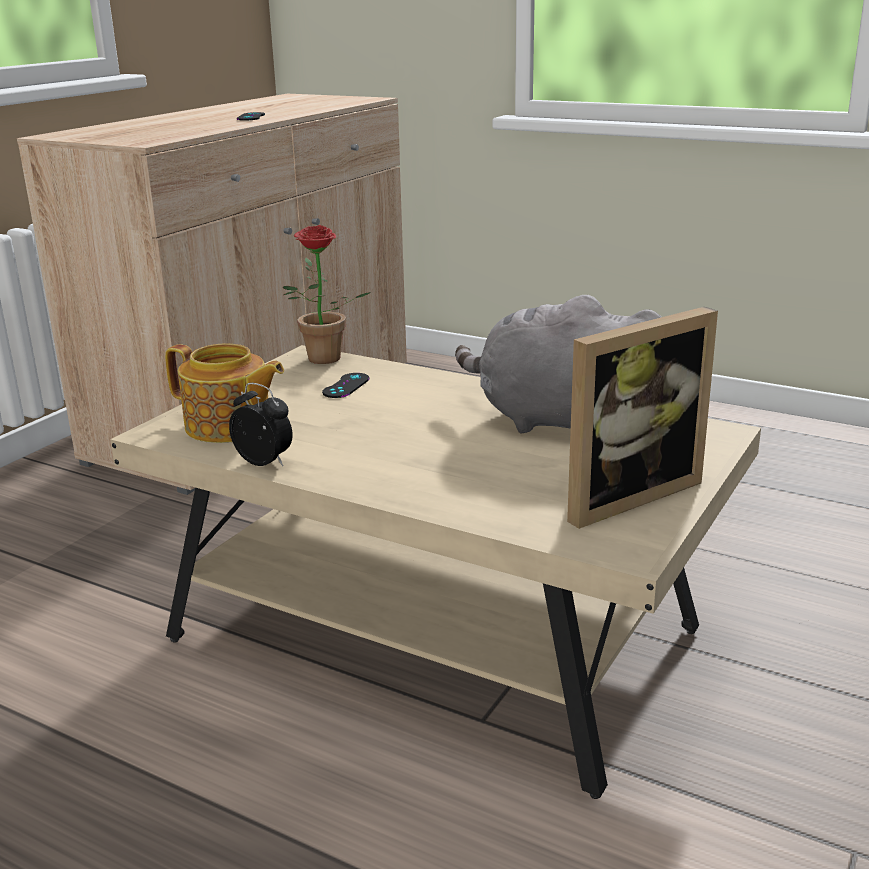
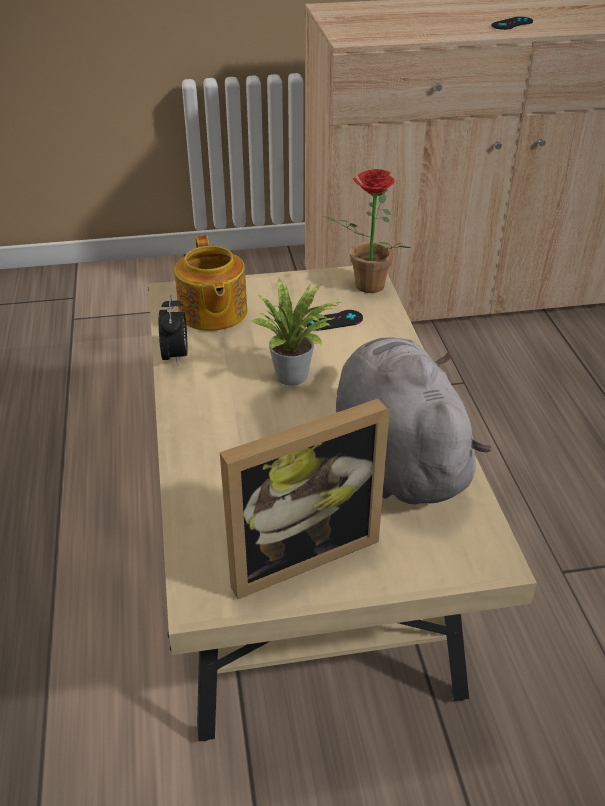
camera: 50 degrees right, 15 degrees up
(395, 424) = (296, 376): none -> potted plant
(622, 494) = (297, 551): picture frame -> picture frame turned 45 degrees counterclockwise

